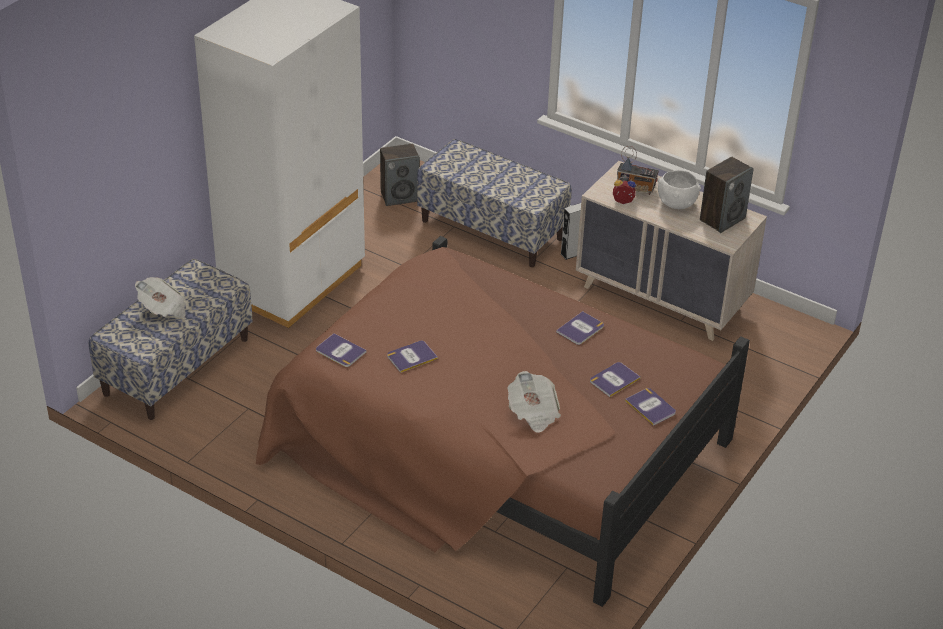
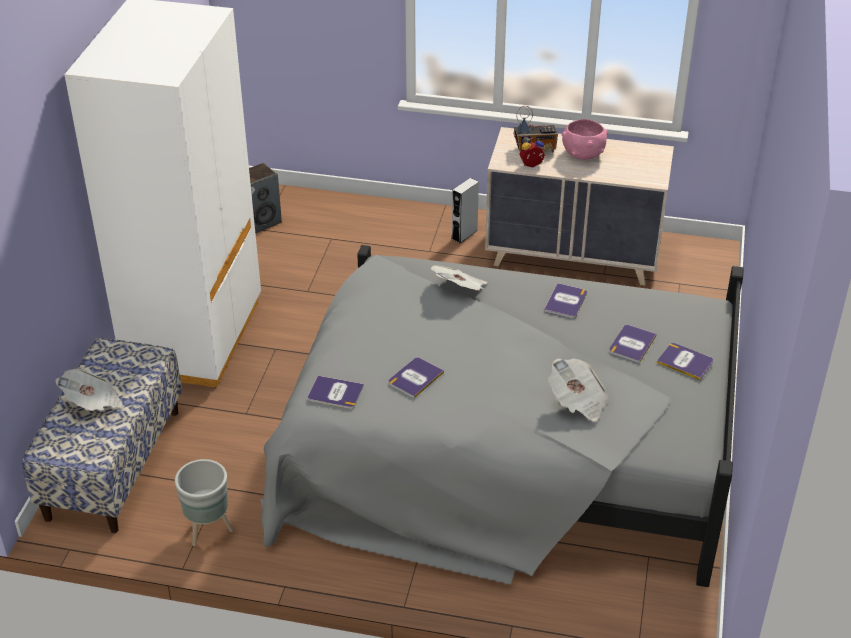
camera: 20 degrees left, 0 degrees up
(221, 439) = (208, 530): none -> grey planter
(492, 229) = (371, 232): bench -> none
(496, 295) = (460, 289): none -> newspaper
(497, 448) = (504, 452): brown bed -> grey bed
(676, 203) = (583, 154): white bowl -> pink bowl
(722, 219) = (635, 159): speaker -> none

